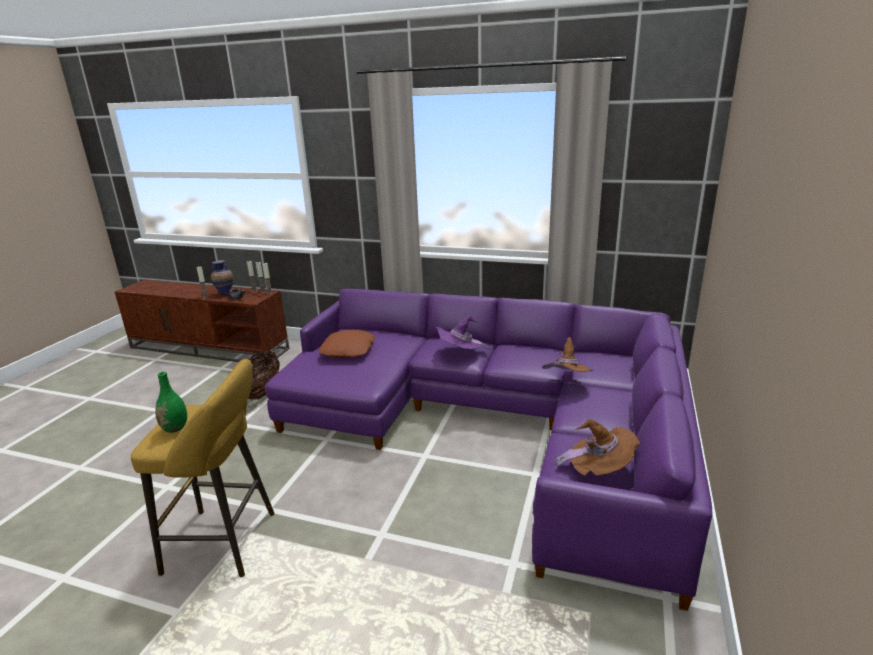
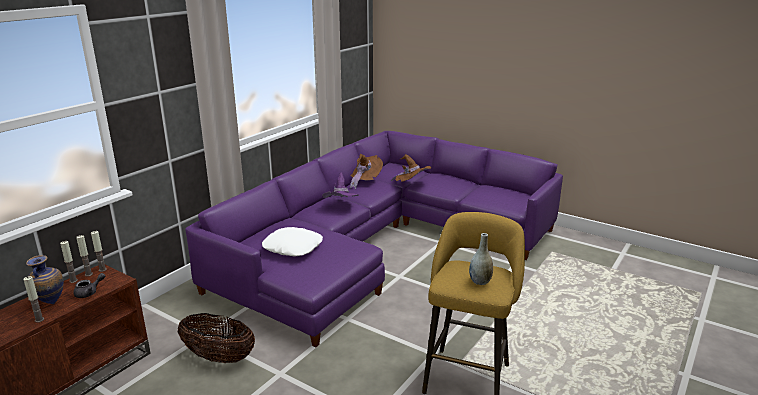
camera: 75 degrees left, 0 degrees up
(175, 428) = (480, 281): green vase -> grey vase
(349, 350) = (293, 247): brown pillow -> white pillow
(599, 470) = (505, 196): brown hat -> brown hat (364, 181)

